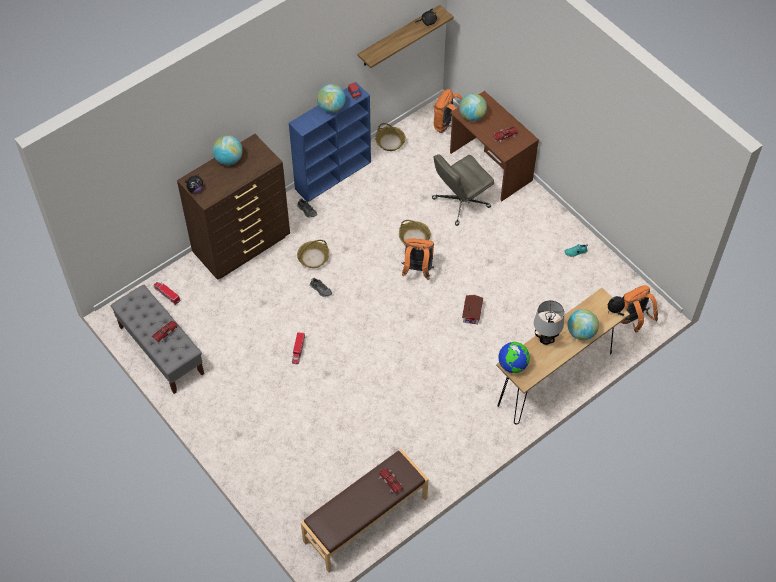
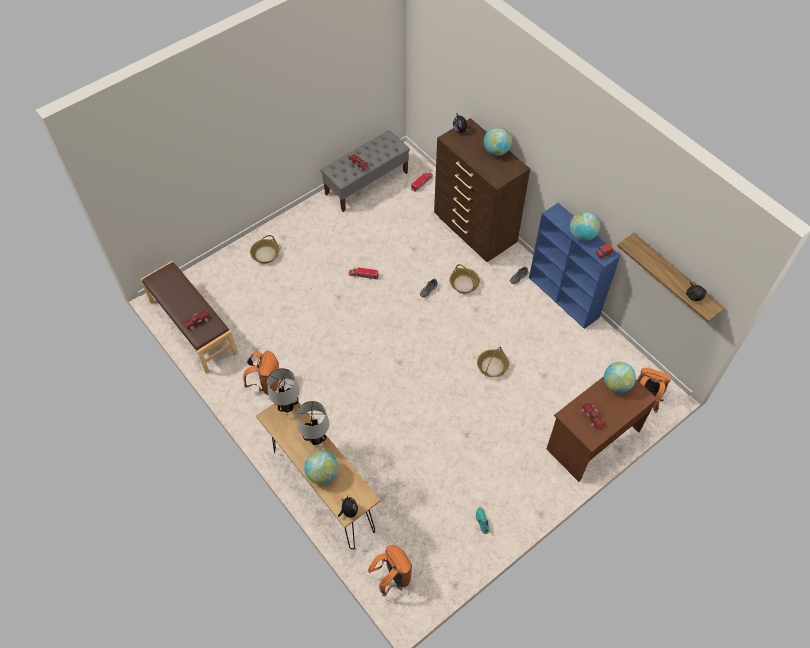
camera: 90 degrees right, 0 degrees up
(390, 142) = (613, 346): basket -> basket (265, 254)
(417, 270) = (452, 368): orange backpack -> orange backpack (266, 383)
(460, 203) = (540, 409): grey office chair -> none
(473, 312) = (404, 416): toy house -> none
(512, 365) = (287, 406): globe -> table lamp

